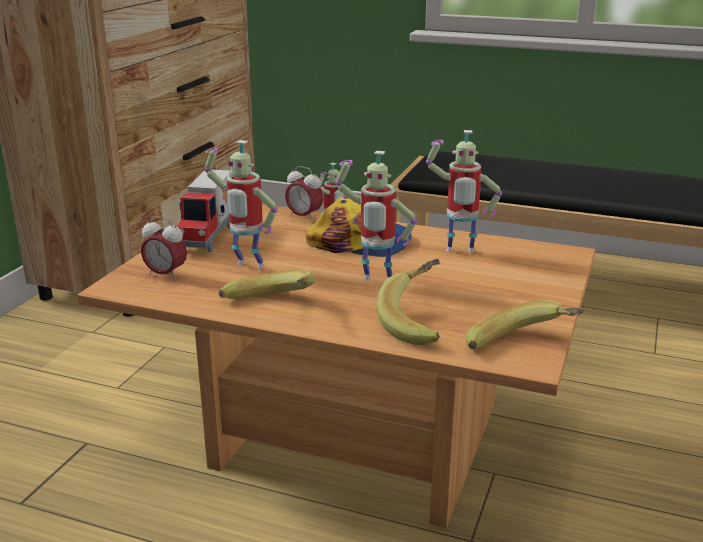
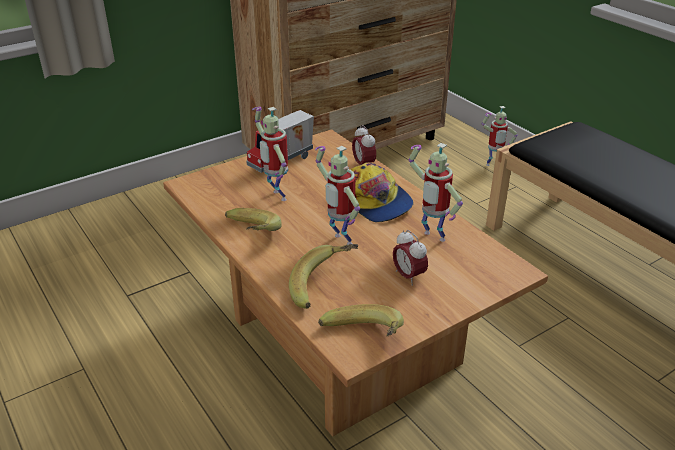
camera: 35 degrees right, 10 degrees up
(166, 275) = (223, 185): alarm clock -> alarm clock (408, 276)

